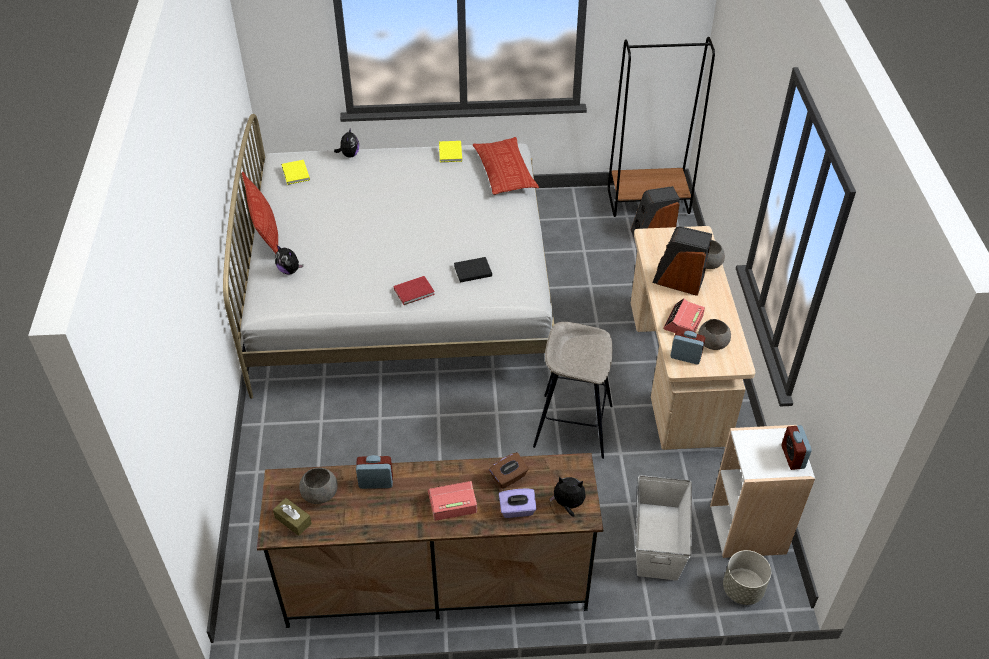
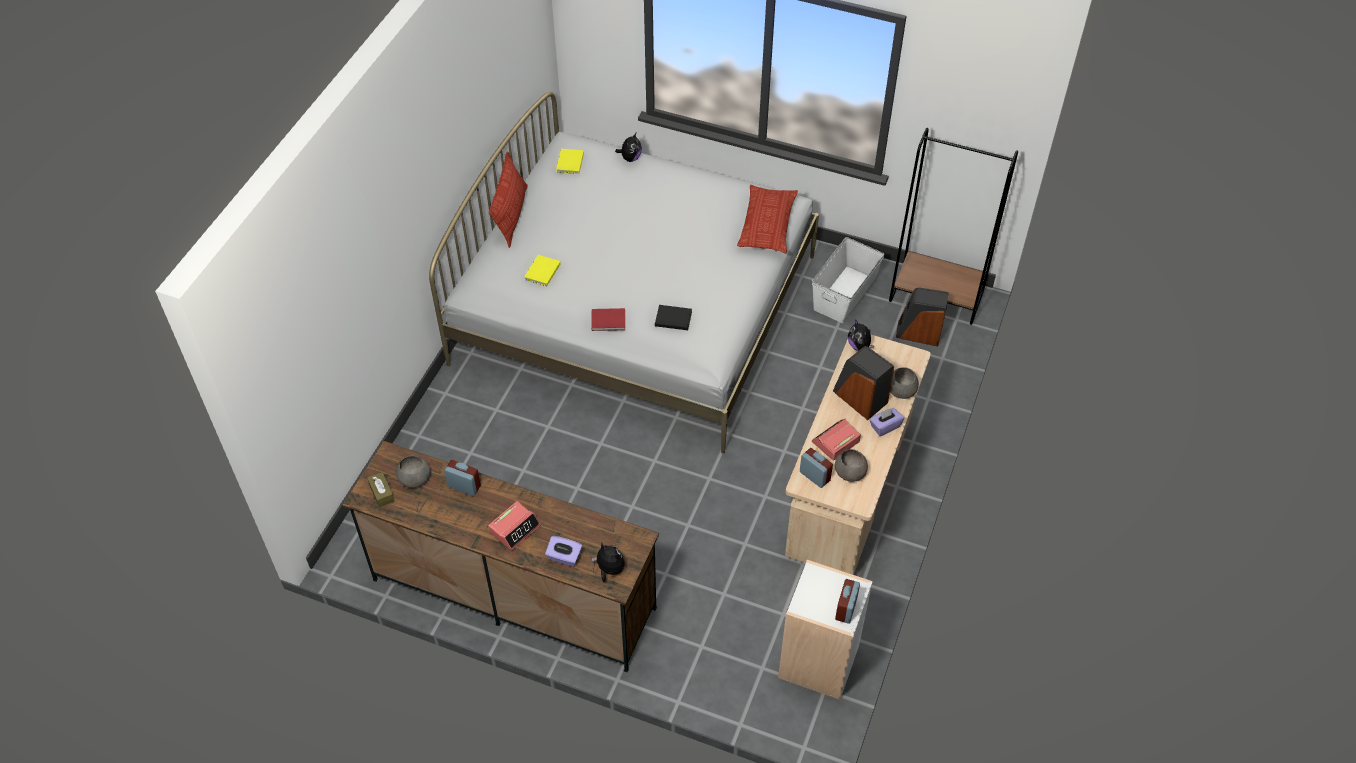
camera: 25 degrees right, 5 degrees up
(290, 270) = (512, 261): plush toy -> plush toy (859, 346)
(450, 153) = (725, 187): yellow book -> yellow book (541, 272)
(452, 502) = (515, 529): alarm clock -> alarm clock turned 120 degrees clockwise
(509, 477) = (574, 526): brown tissue box -> none
(573, 425) = (717, 500): grey stool -> none
(659, 540) = (729, 638): white storage box -> white storage box (845, 294)
(715, 296) = (885, 426): none -> purple tissue box
(742, 589) = (777, 713): grey planter -> none

